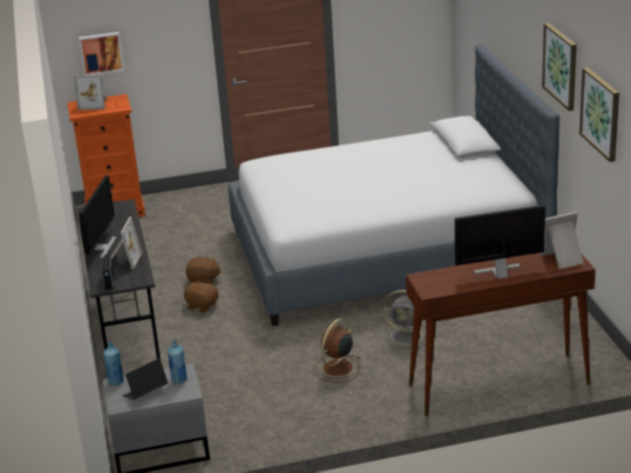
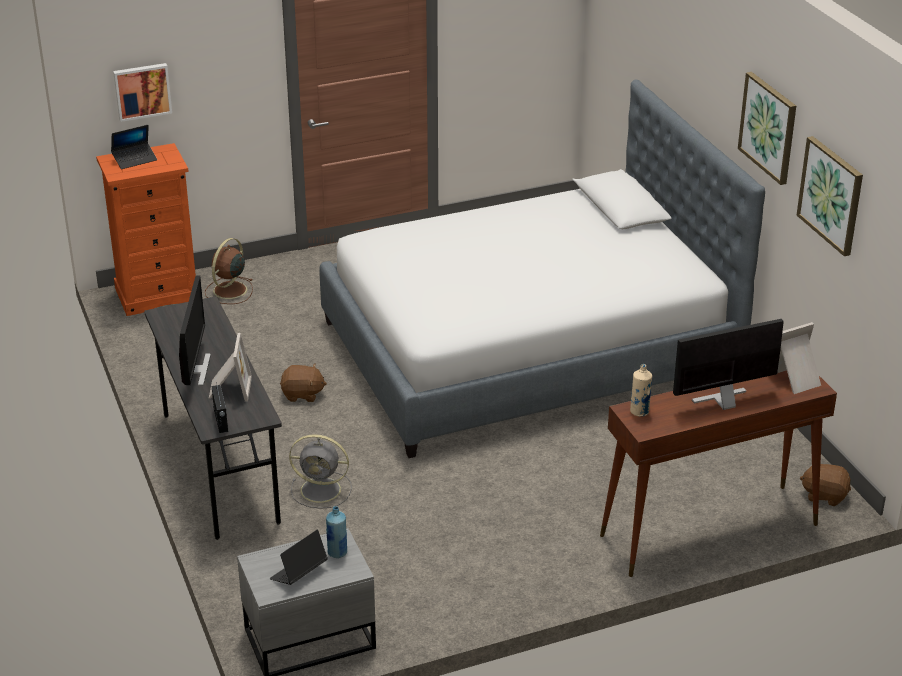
camera: 10 degrees left, 5 degrees up
(94, 104) = (135, 160): picture frame -> laptop
(116, 382) = (256, 558): blue bottle -> none
(202, 306) = (310, 432): brown plush toy -> brown plush toy (824, 495)
(337, 369) = (505, 515): brown fan -> brown fan (229, 291)
(408, 336) = (583, 467): grey fan -> grey fan (322, 490)
(429, 279) = (639, 411): none -> beige bottle

